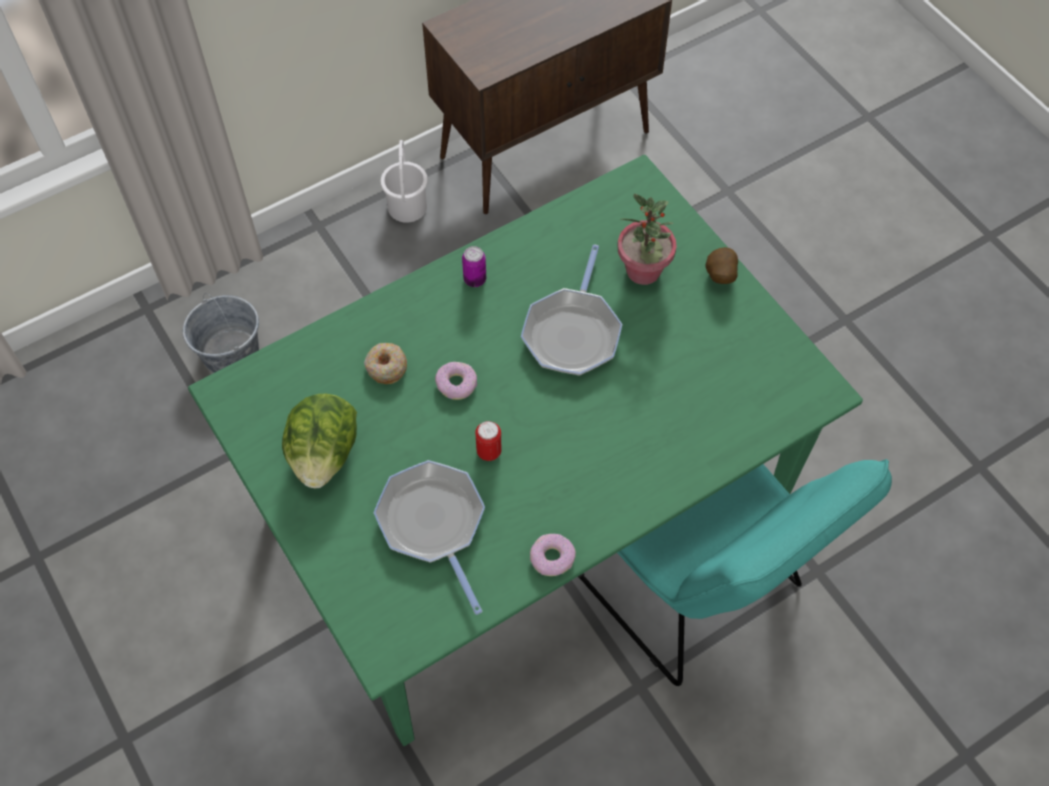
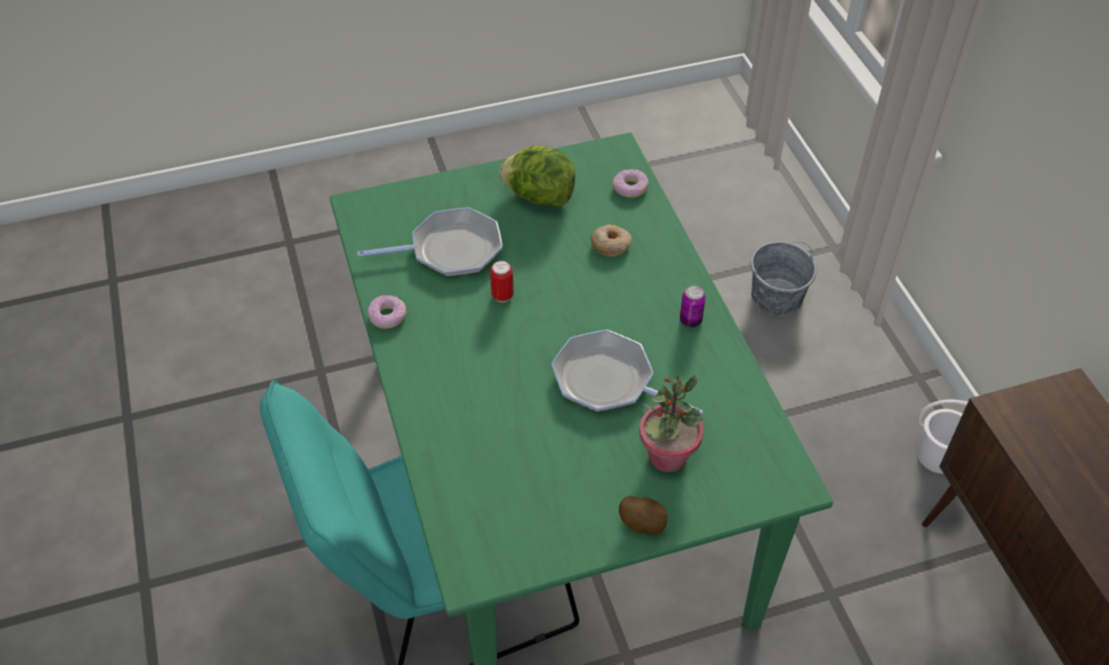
camera: 105 degrees right, 10 degrees down
(456, 384) = (578, 287): donut -> donut (630, 188)

